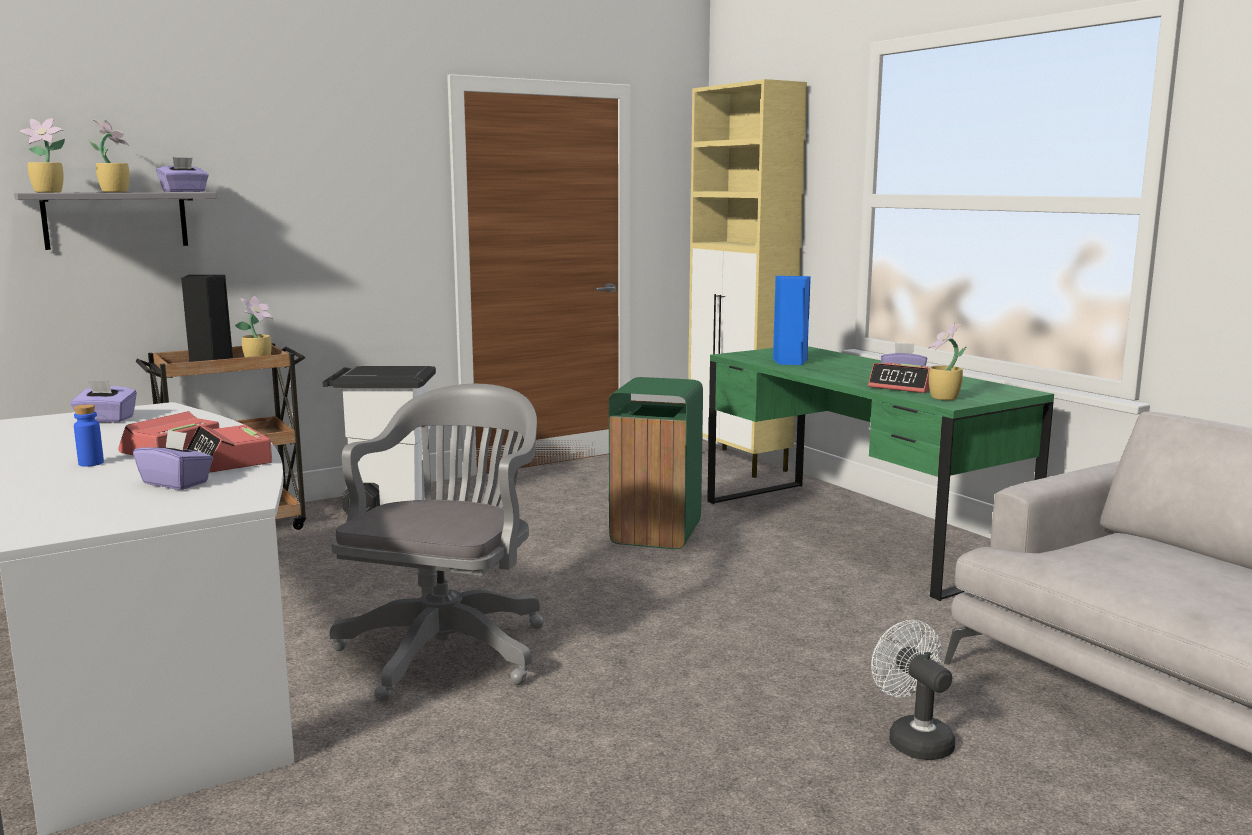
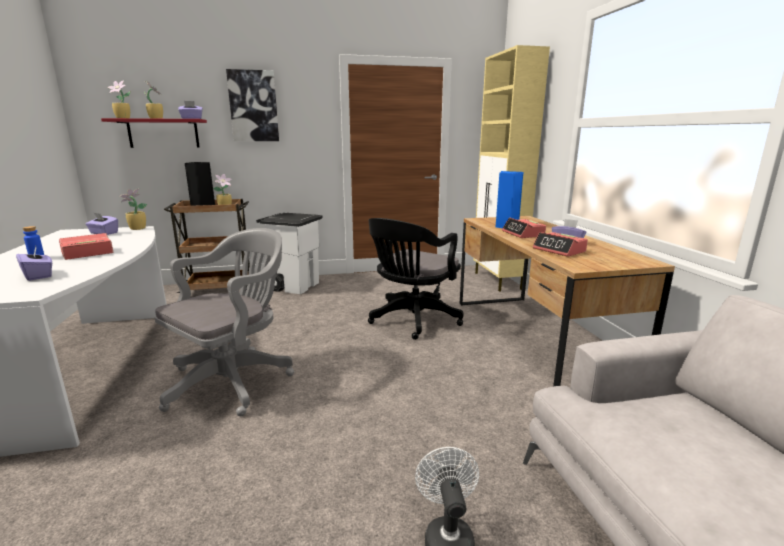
camera: 20 degrees right, 5 degrees up
(115, 220) = (163, 133): grey shelf -> red shelf
(229, 460) = (94, 263): alarm clock -> alarm clock (523, 234)
(295, 166) = (253, 106): none -> picture
(655, 533) = (412, 320): green trash can -> black office chair
(855, 533) = (534, 338): green desk -> brown desk
(943, 398) = (578, 262): potted plant -> potted plant (137, 228)

